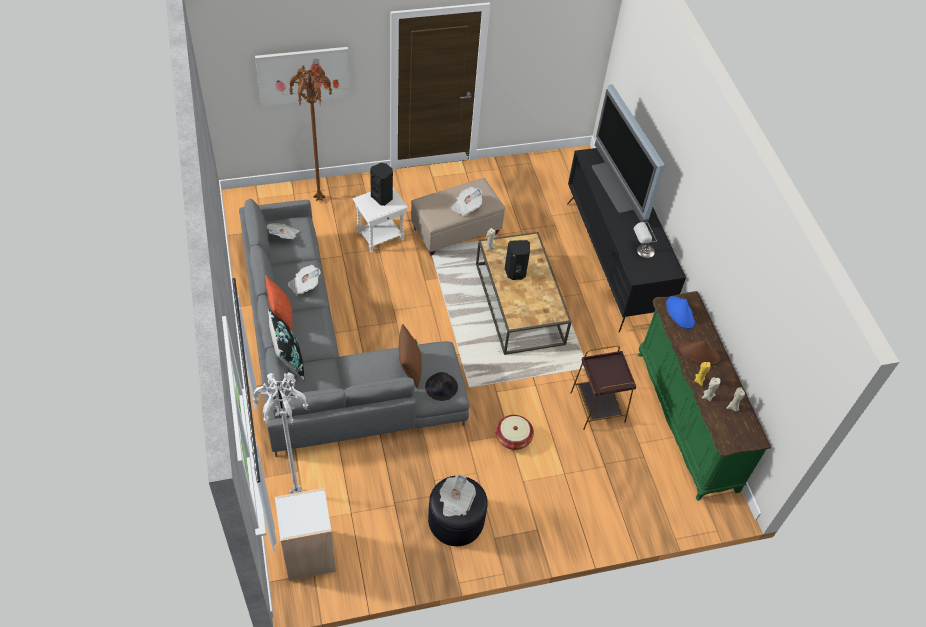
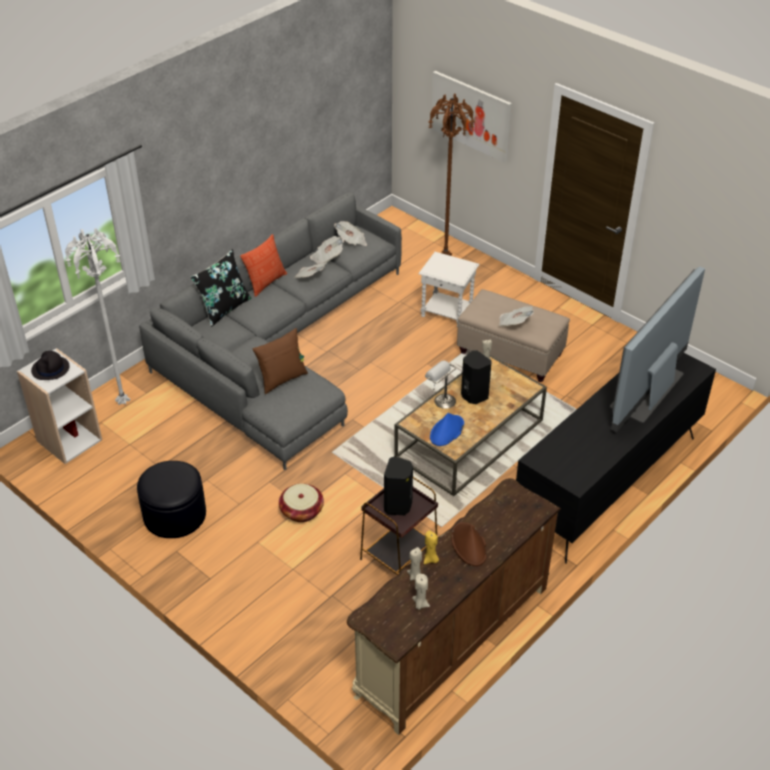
camera: 60 degrees right, 10 degrees down
(382, 197) = (455, 266): black speaker -> black speaker (398, 505)
(441, 387) = (281, 408): black hat -> black hat (50, 369)
(455, 501) = (164, 479): newspaper -> newspaper (327, 258)
(642, 252) = (575, 448): white table lamp -> white table lamp (441, 399)
(680, 313) = (510, 506): blue hat -> blue hat (447, 431)
(684, 420) = (451, 640): green cabinet -> beige cabinet

